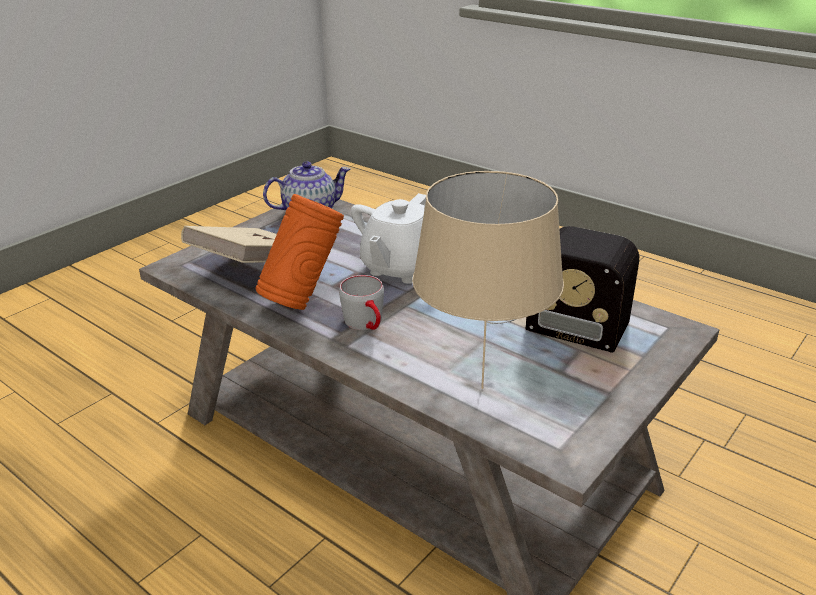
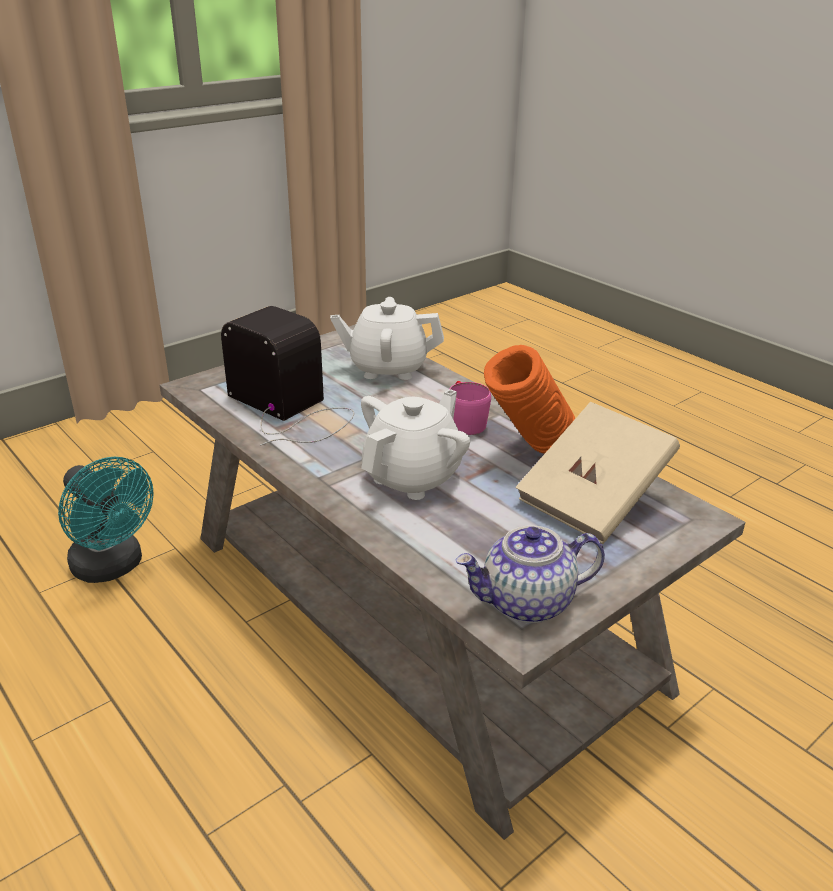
camera: 170 degrees left, 0 degrees up
(367, 324) = (464, 421): grey mug -> pink mug
(481, 389) = (387, 368): beige table lamp -> white teapot
(713, 445) = (113, 567): none -> turquoise fan

